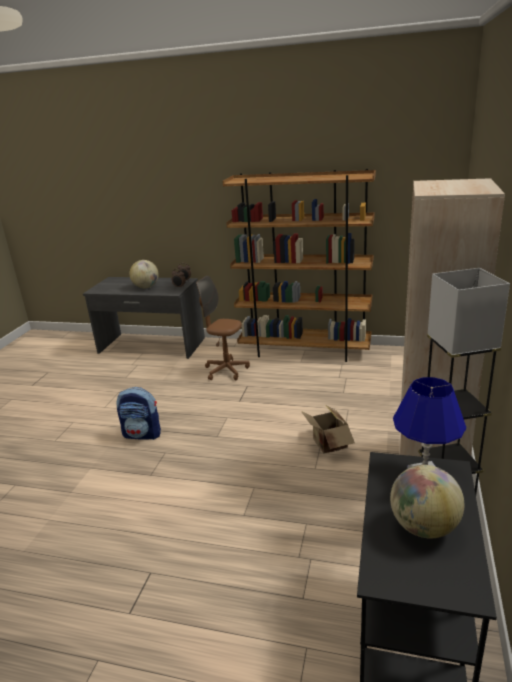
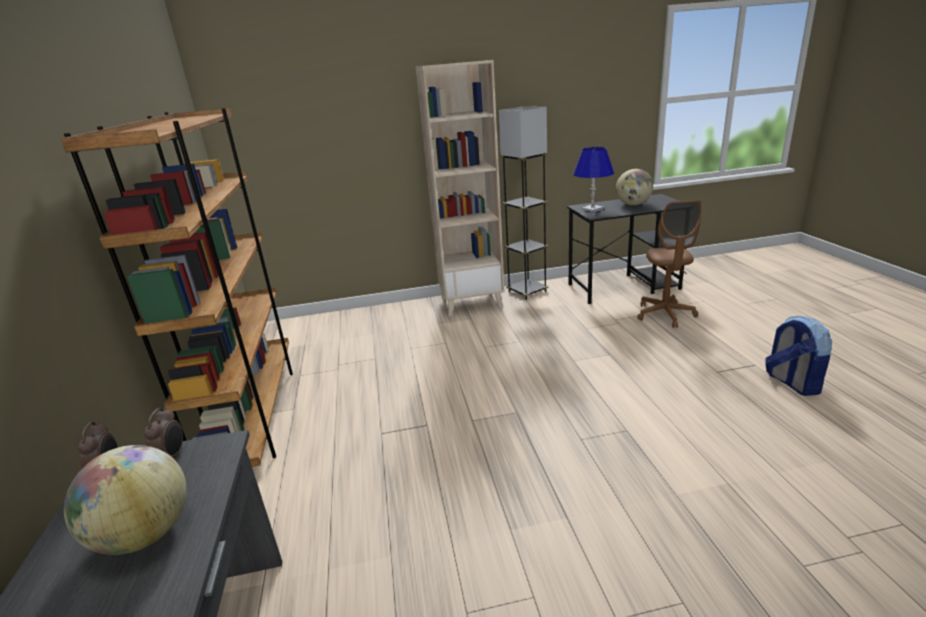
camera: 115 degrees left, 0 degrees up
(143, 434) = (565, 482): backpack -> backpack (791, 382)
(226, 370) = (333, 476): brown office chair -> brown office chair (665, 314)
(327, 445) = (481, 343): cardboard box -> none

